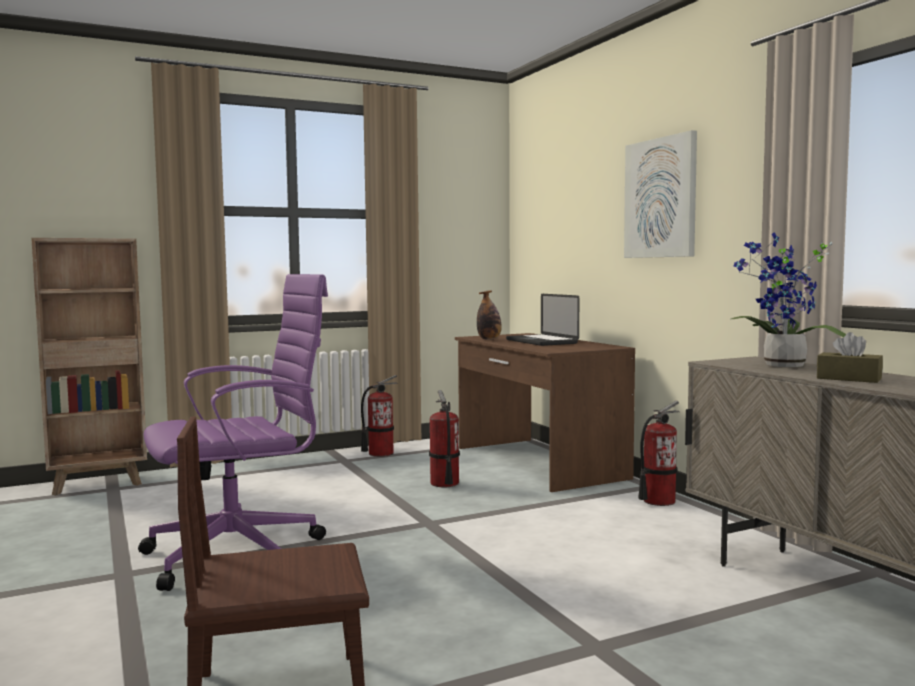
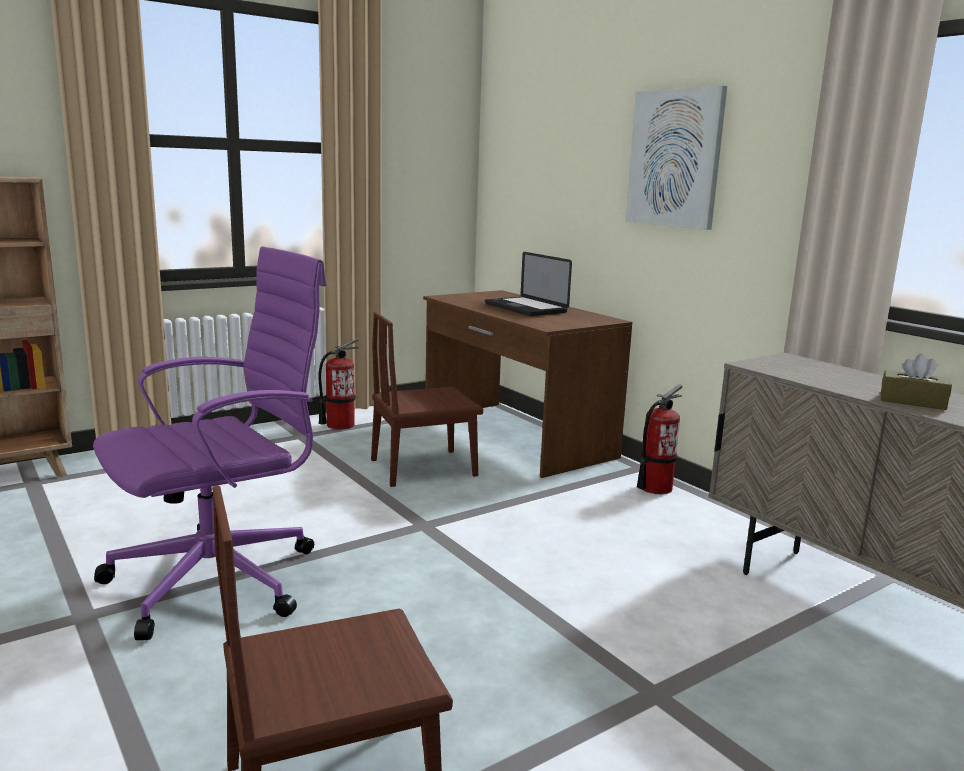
camera: 10 degrees left, 10 degrees up
(444, 483) = (423, 467): fire extinguisher -> brown chair
(489, 339) = (465, 302): bottle -> none
(781, 366) = (826, 374): potted plant -> none

